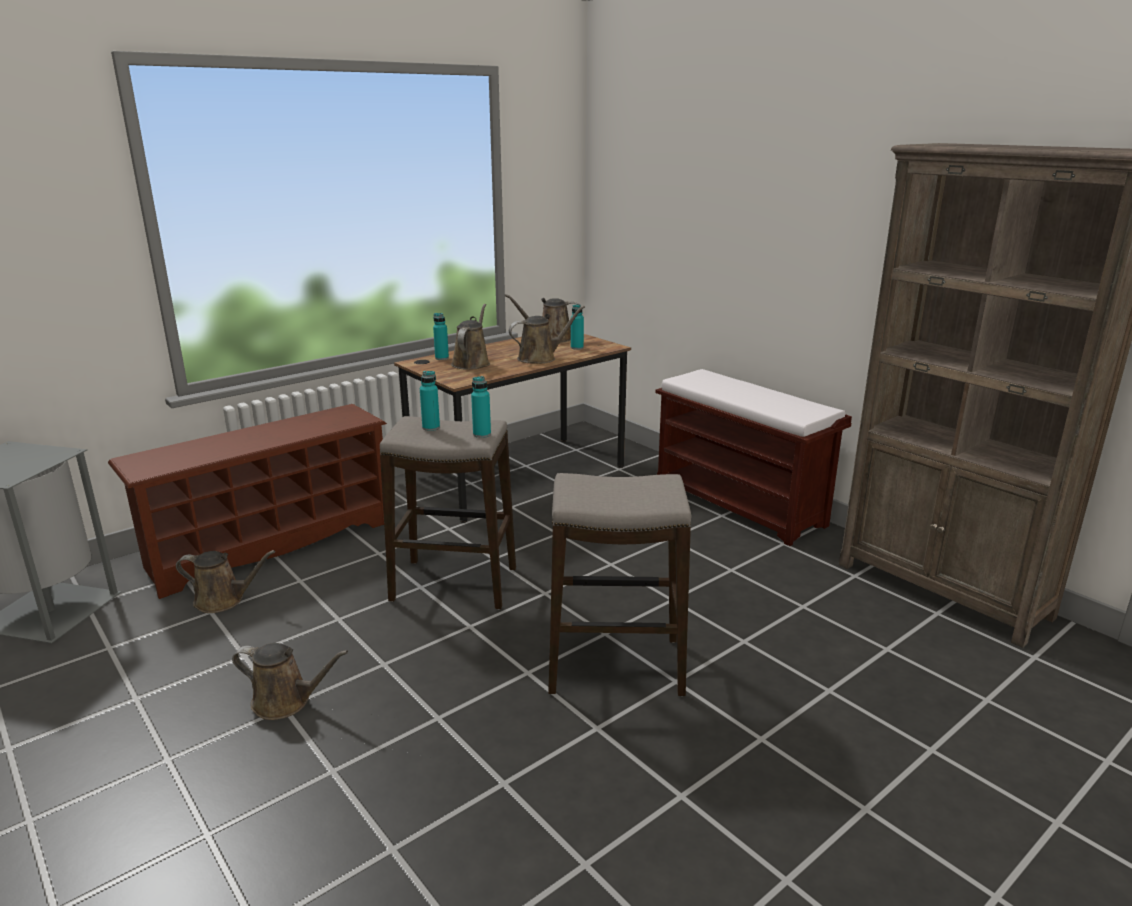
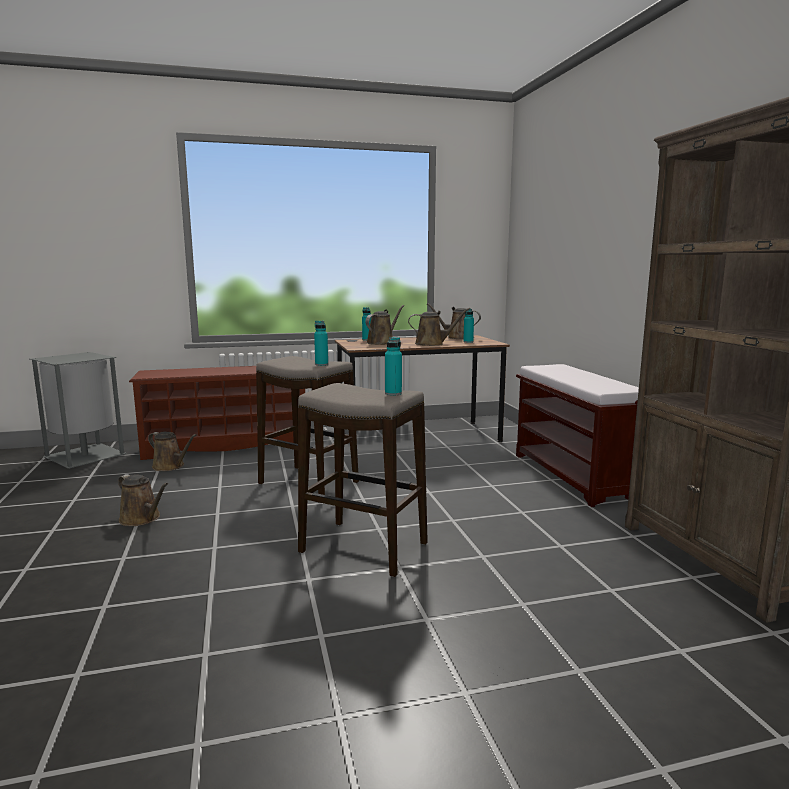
camera: 25 degrees right, 10 degrees down
(431, 427) = (297, 360): turquoise bottle -> turquoise bottle (393, 393)

